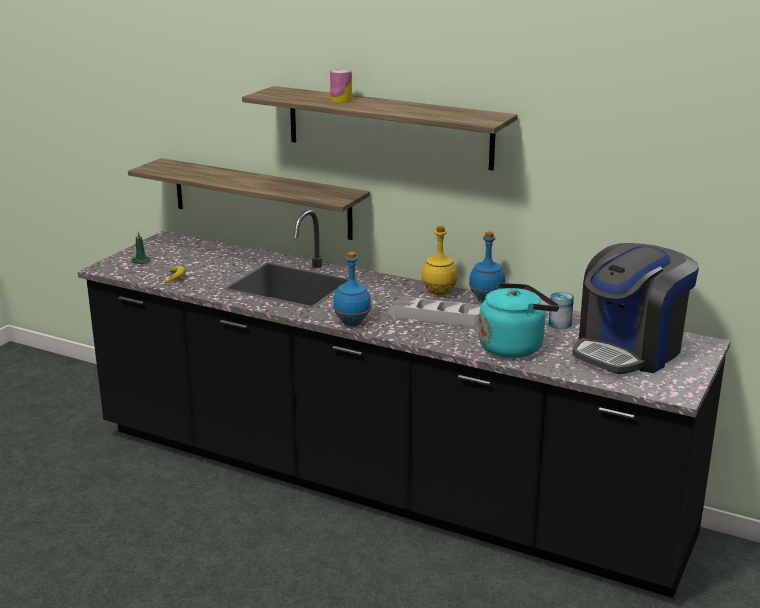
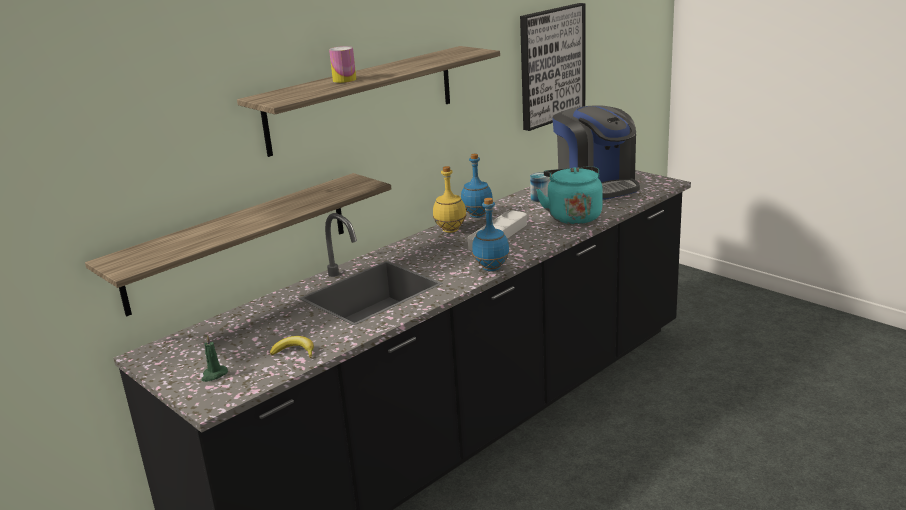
camera: 70 degrees left, 0 degrees up
(671, 186) = (551, 65): none -> picture

